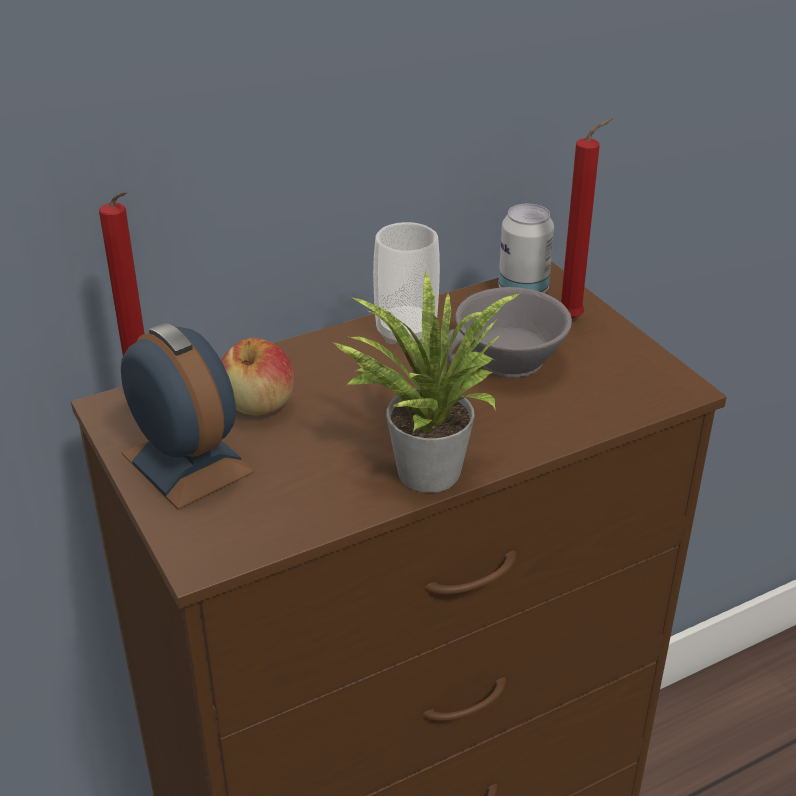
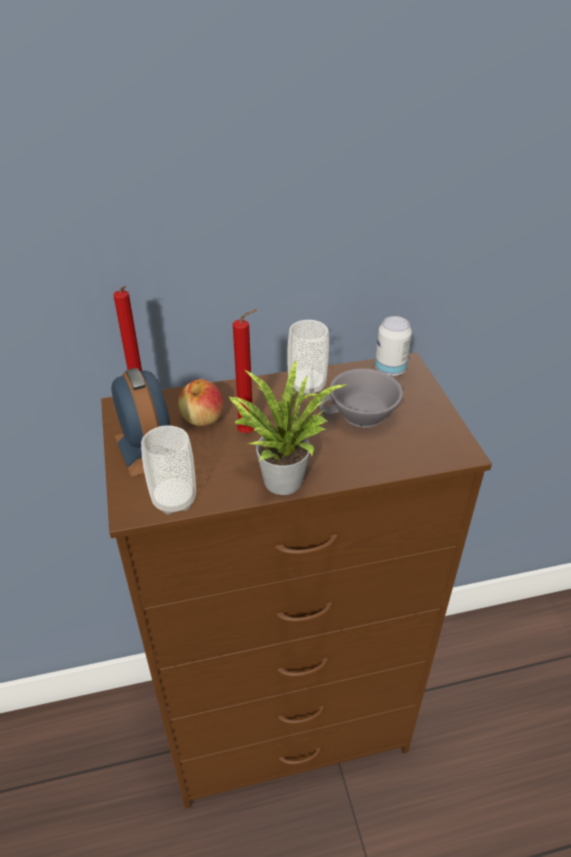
camera: 15 degrees right, 5 degrees up
(266, 529) = (174, 499): none -> cup
(574, 318) = (414, 393): red candle -> red candle (249, 433)

